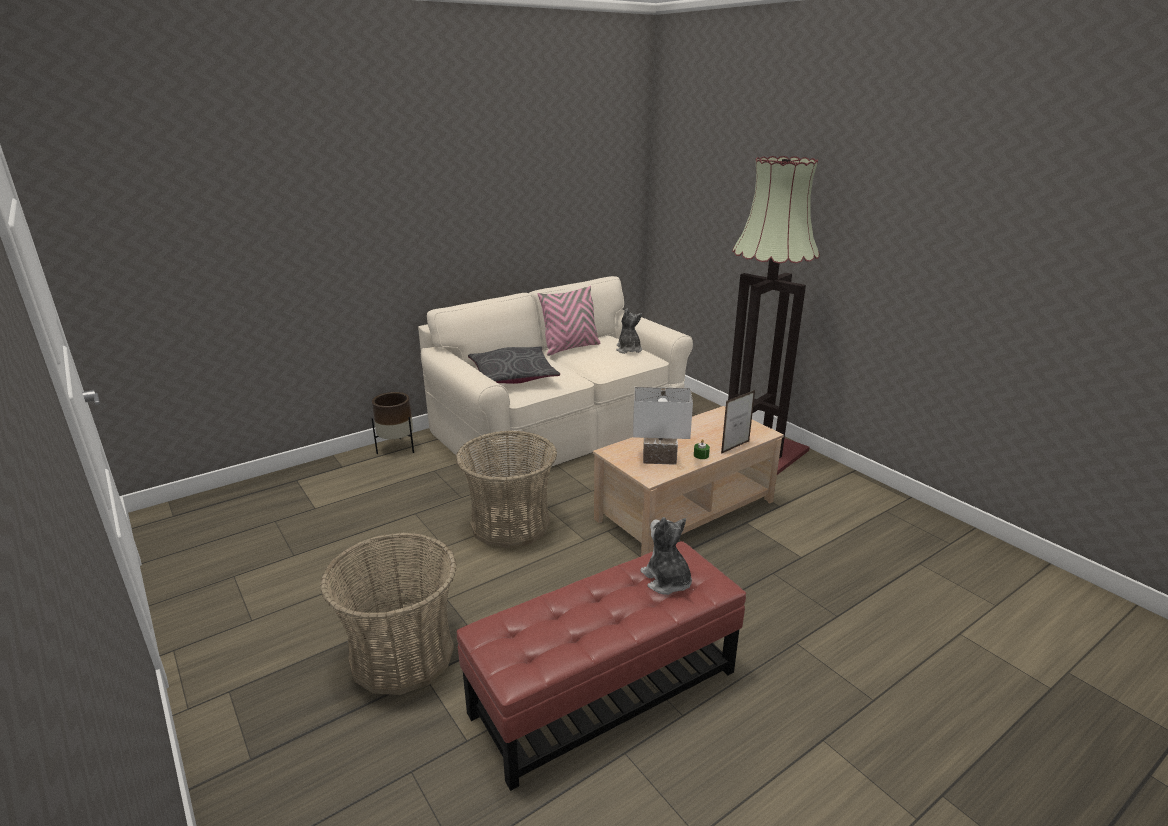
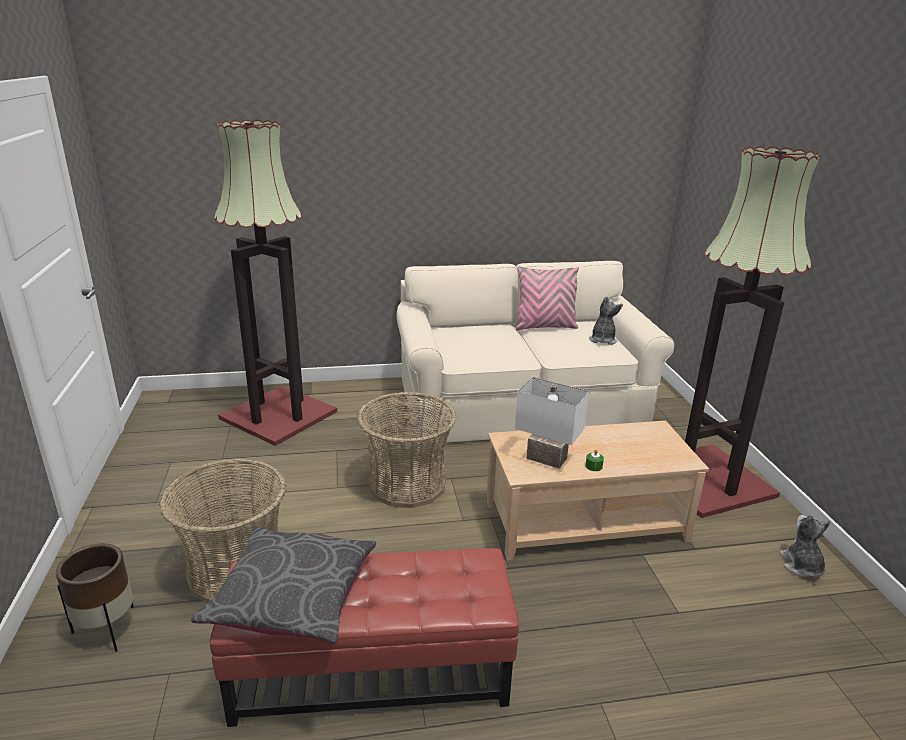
camera: 25 degrees right, 0 degrees up
(324, 497) = (278, 416): none -> floor lamp
(397, 448) = (365, 388): brown planter -> brown planter (108, 629)
(512, 376) = (466, 342): grey pillow -> grey pillow (292, 595)
(667, 580) = (446, 583): plush toy -> plush toy (801, 566)
(735, 447) = (639, 468): picture frame -> none

